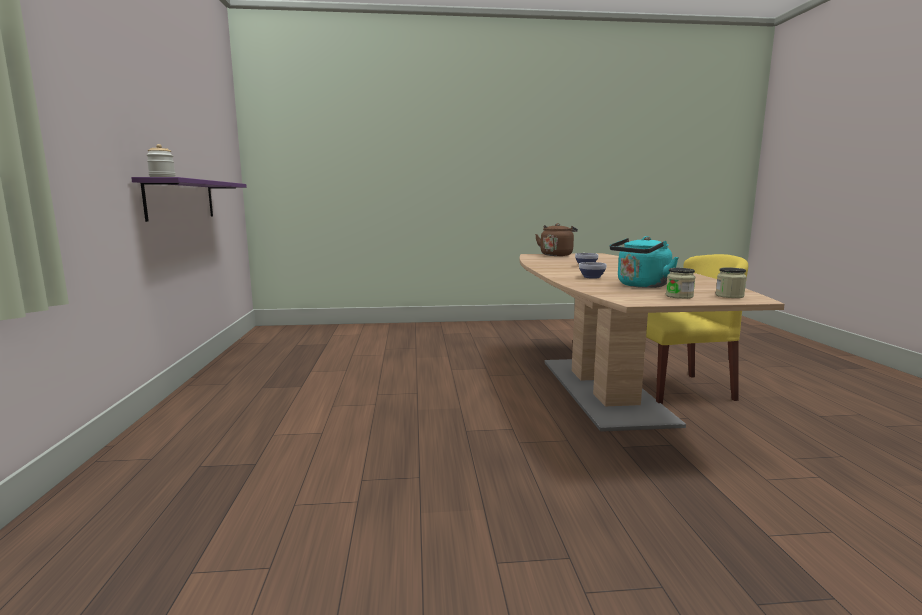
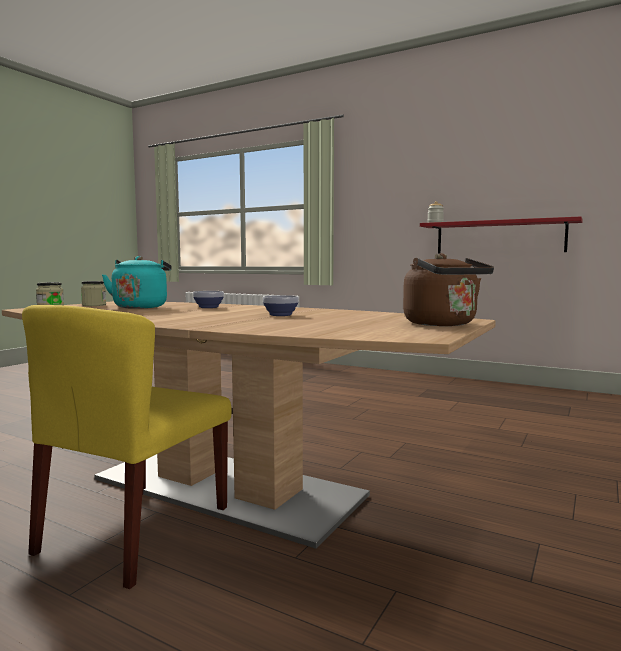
camera: 125 degrees right, 5 degrees down
(181, 199) = (499, 237): purple shelf -> red shelf

